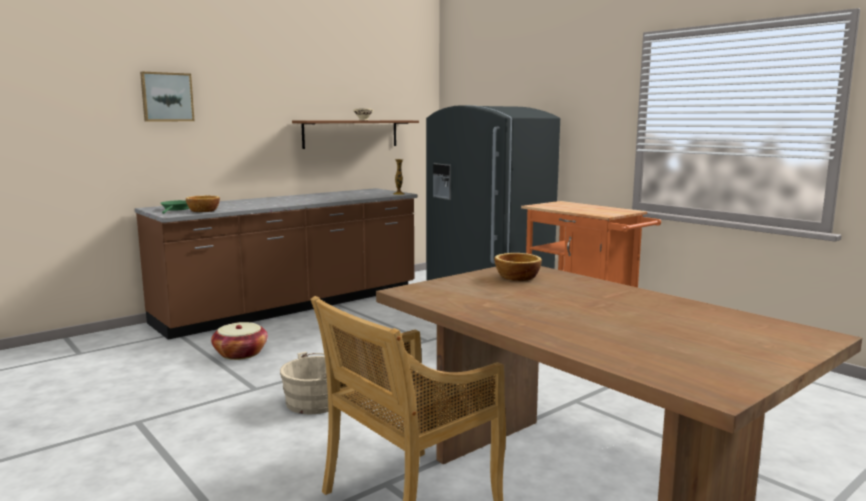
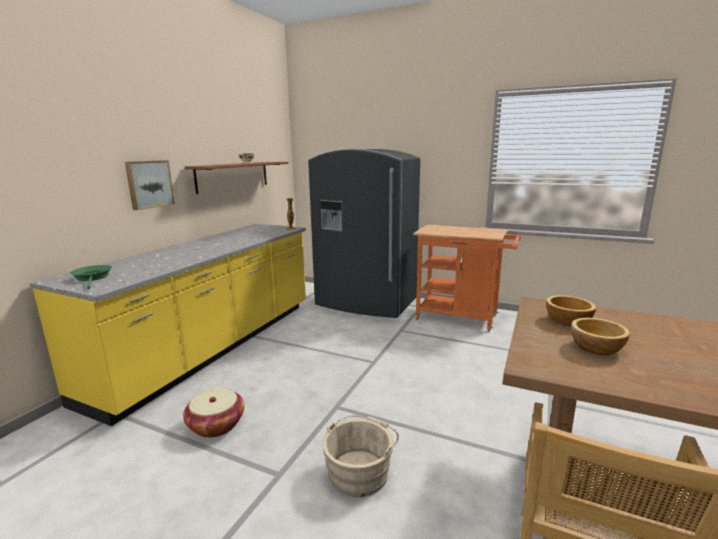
camera: 25 degrees left, 5 degrees up
(167, 97) = (51, 145): picture -> picture (149, 184)
(203, 211) = (132, 277): bowl -> bowl (596, 348)
(292, 306) = (213, 347): brown counter -> yellow counter

